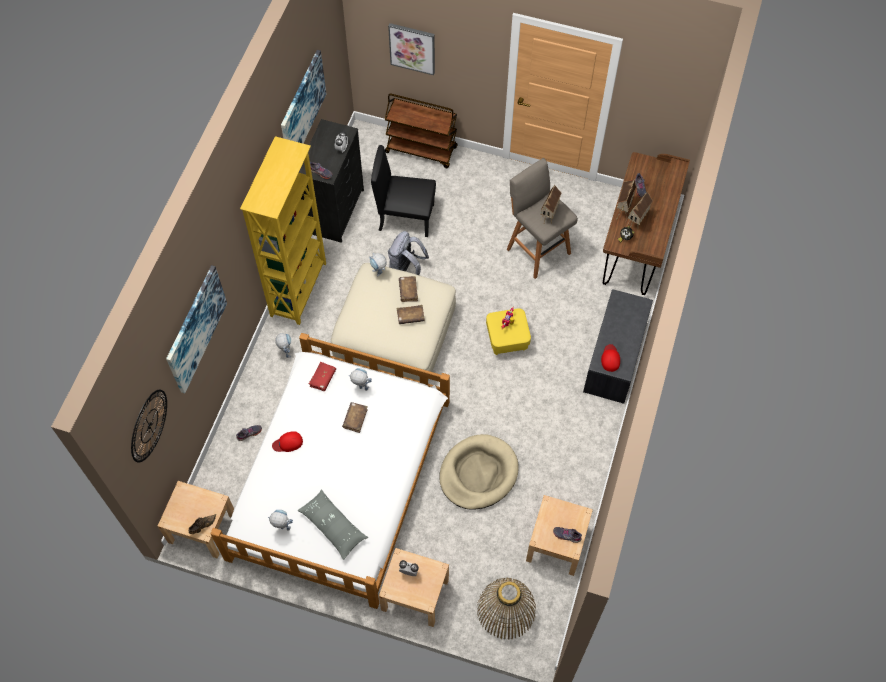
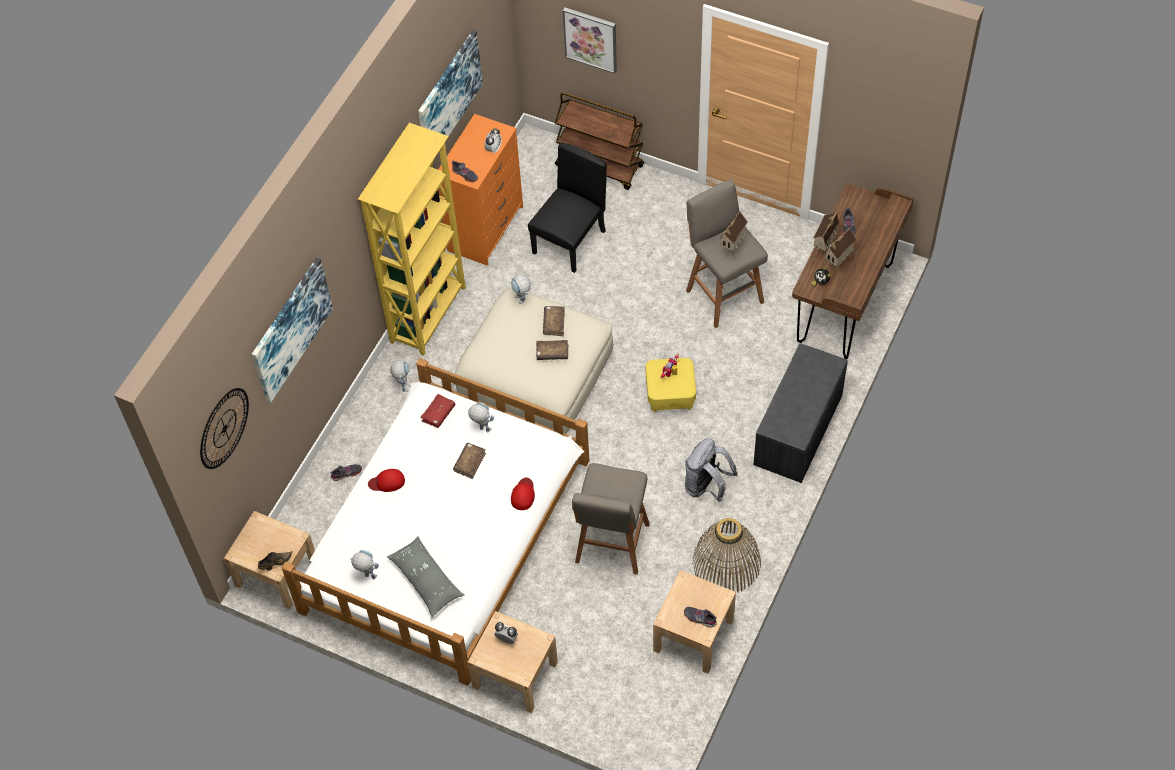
camera: 10 degrees right, 5 degrees down
(336, 211) = (486, 229): black dresser -> orange dresser
(406, 217) = (570, 242): black chair -> black chair turned 105 degrees clockwise
(406, 269) = (560, 303): grey backpack -> grey backpack (706, 486)
(478, 473) = (611, 546): beige dog bed -> grey stool
(506, 610) = (621, 703): basket -> basket (726, 563)
(610, 358) = (784, 422): red cap -> red cap (523, 495)

